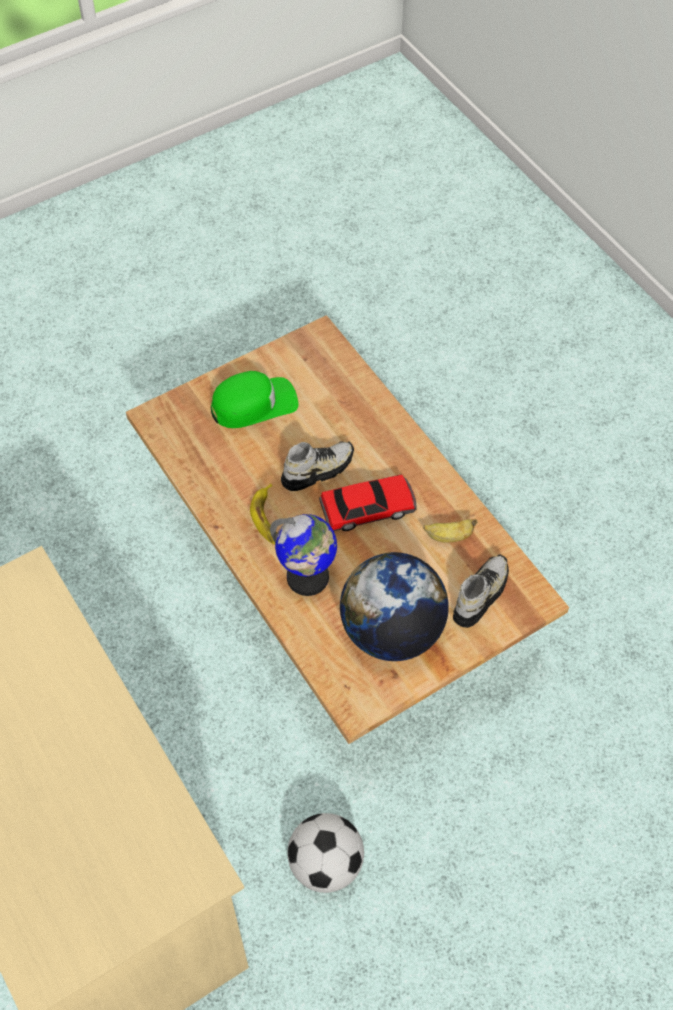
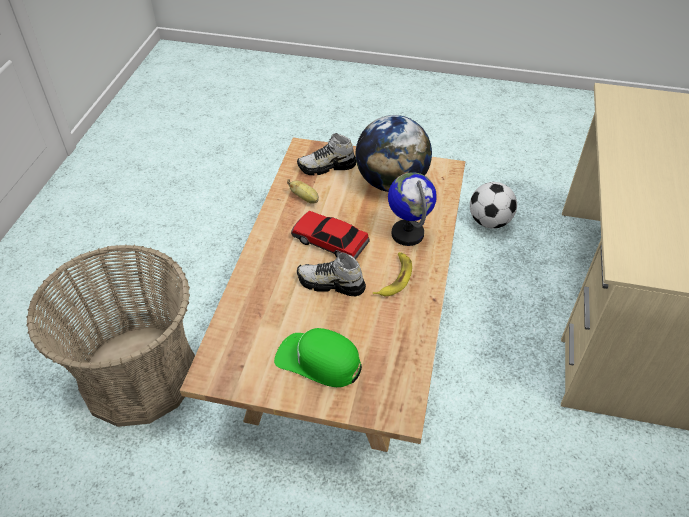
camera: 135 degrees left, 10 degrees down
(452, 404) = (138, 375): none -> basket

